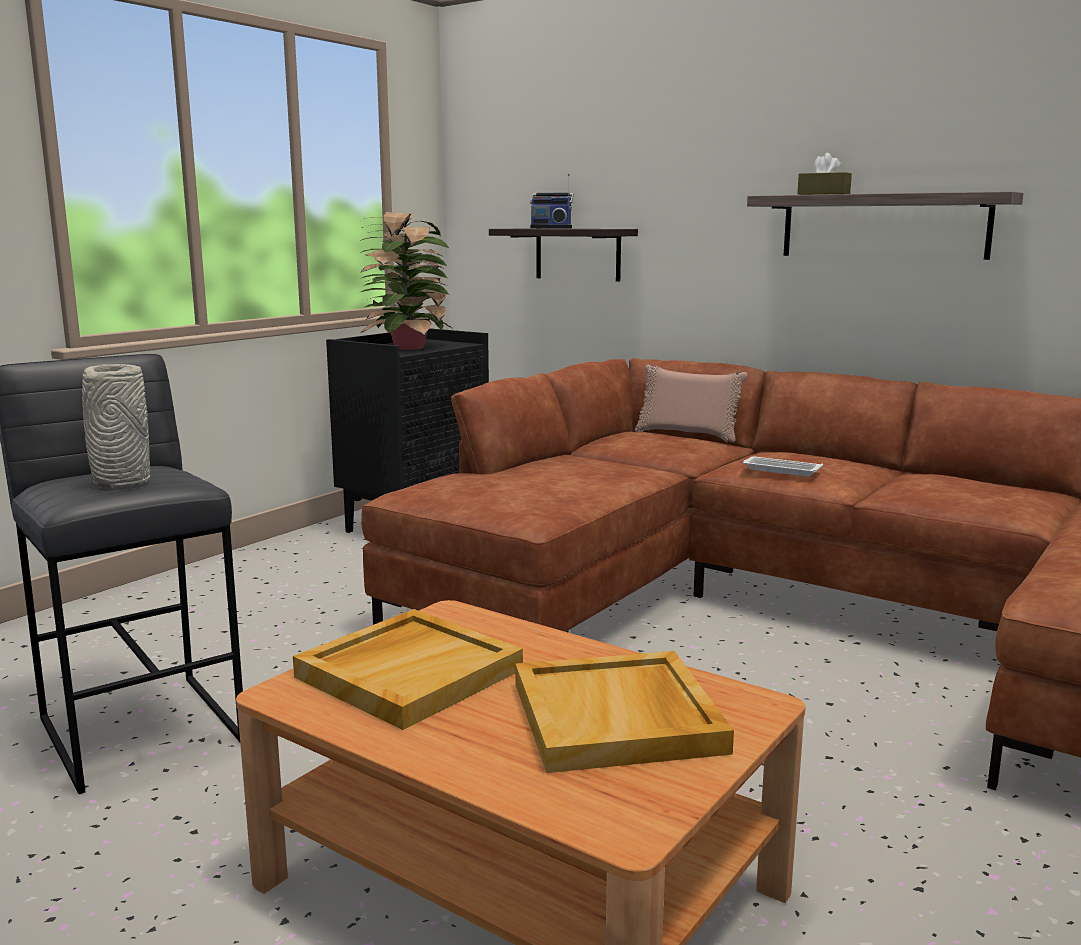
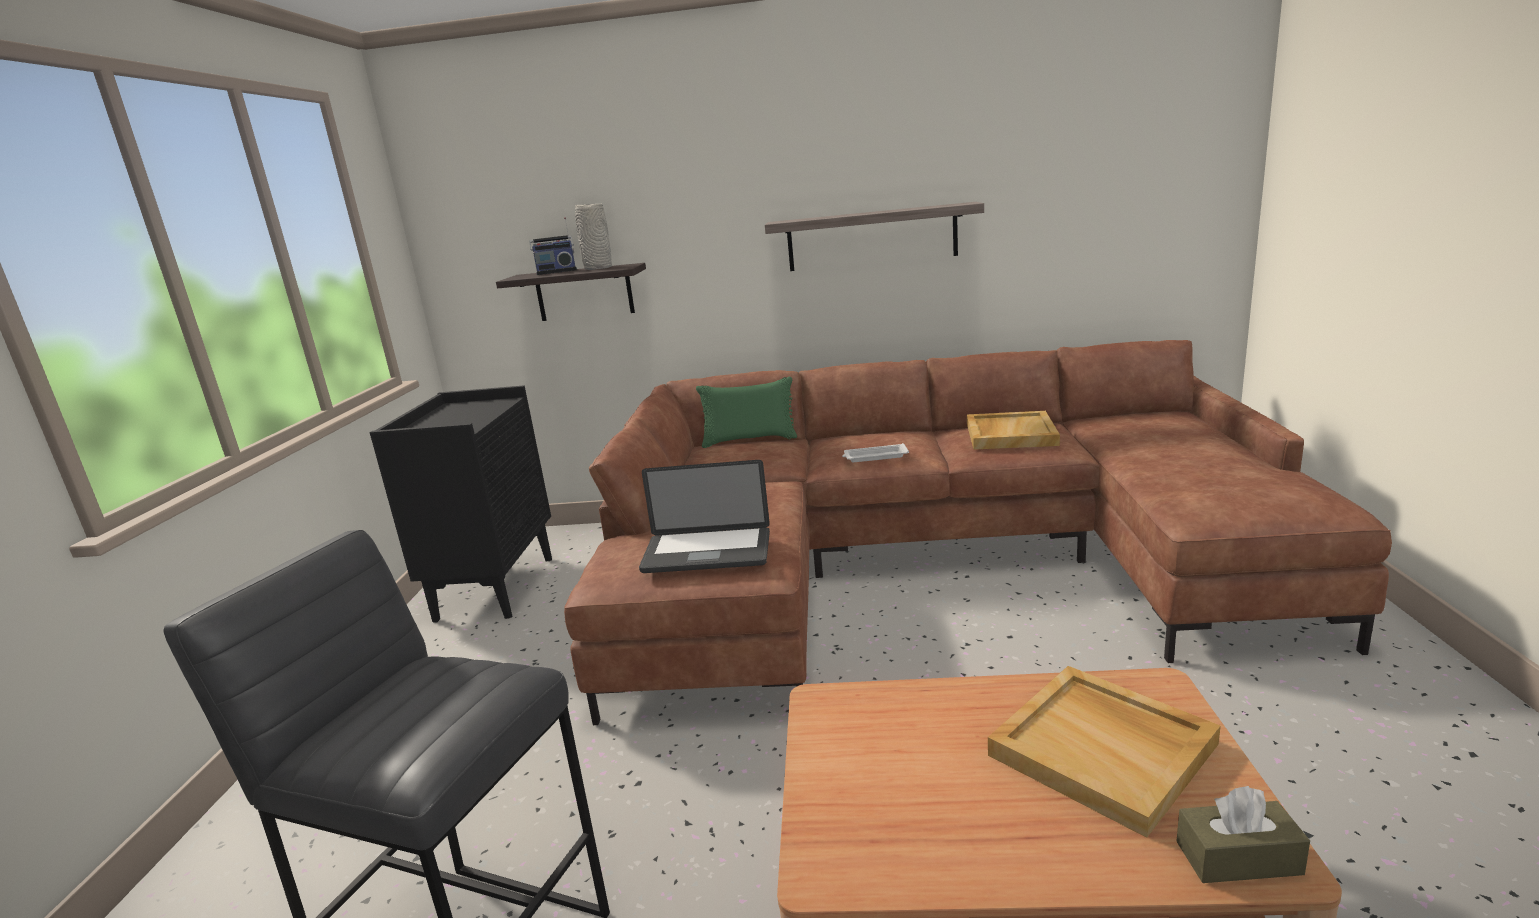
camera: 30 degrees left, 5 degrees up
(120, 483) = (439, 712): grey vase -> grey vase (598, 268)
(408, 347) = (455, 418): potted plant -> none
(409, 672) = (889, 786): beige tray -> beige tray (1009, 434)
(502, 493) = (707, 552): none -> laptop
(687, 435) = (749, 440): beige pillow -> green pillow
(823, 194) = (826, 217): brown tissue box -> brown tissue box (1238, 858)

